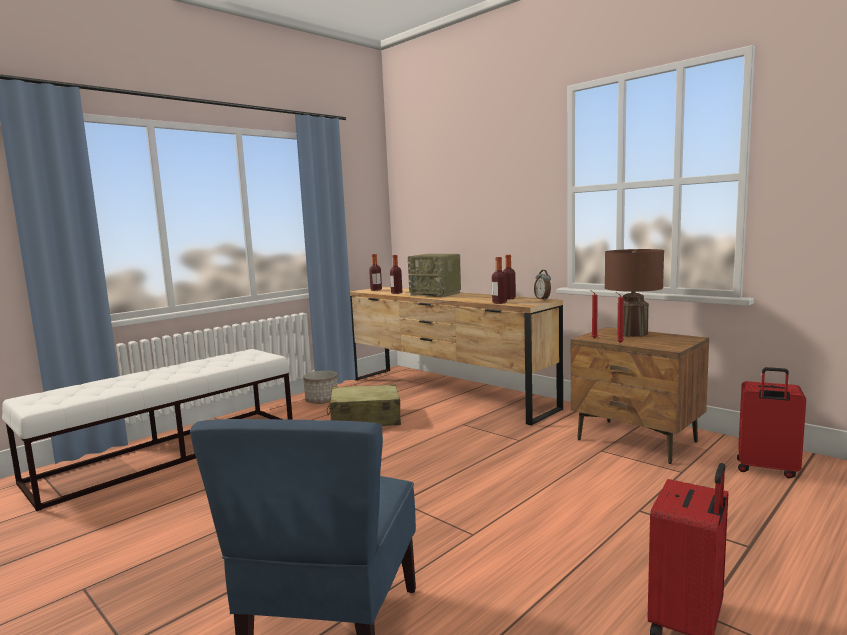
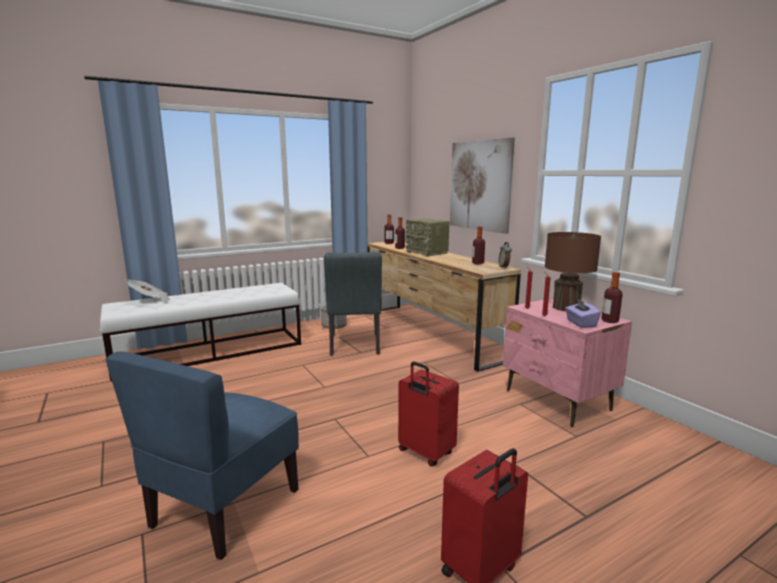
camera: 15 degrees right, 5 degrees up
(80, 386) = (150, 300): none -> newspaper
(365, 419) = (354, 346): beige suitcase -> grey chair
(491, 211) = (480, 185): none -> picture
(499, 302) = (464, 267): bottle -> bottle (609, 321)
(637, 441) = (557, 400): brown nightstand -> pink nightstand
(664, 345) = (580, 323): none -> purple tissue box
(766, 470) = (658, 449): red suitcase -> red suitcase (425, 453)

